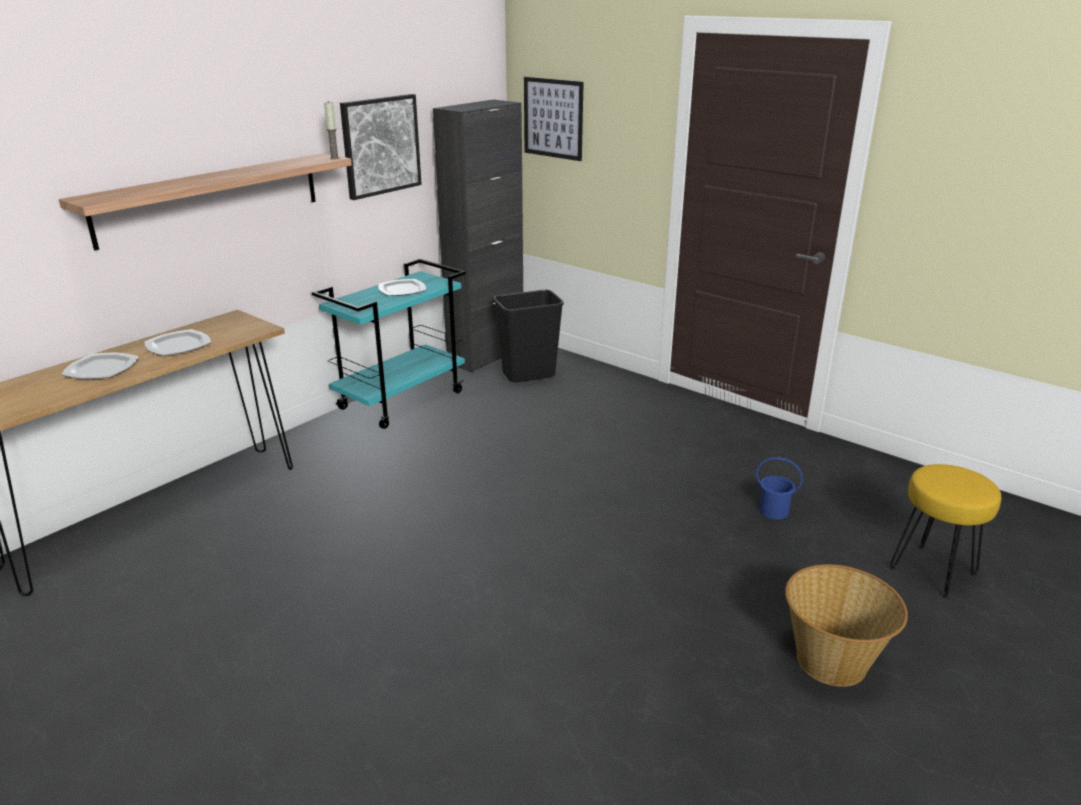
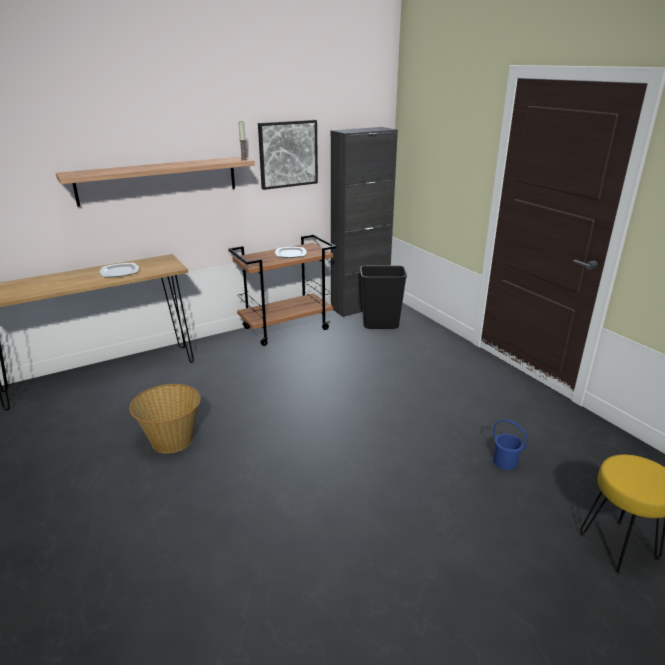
camera: 20 degrees right, 0 degrees up
(101, 368) = (67, 280): plate -> none
(401, 399) = (286, 328): turquoise cart -> brown cart
(553, 118) = (421, 142): picture -> none
(832, 662) = (481, 600): basket -> basket (172, 441)

